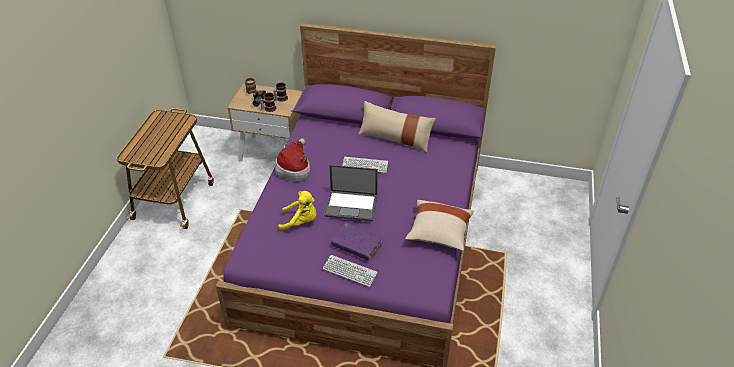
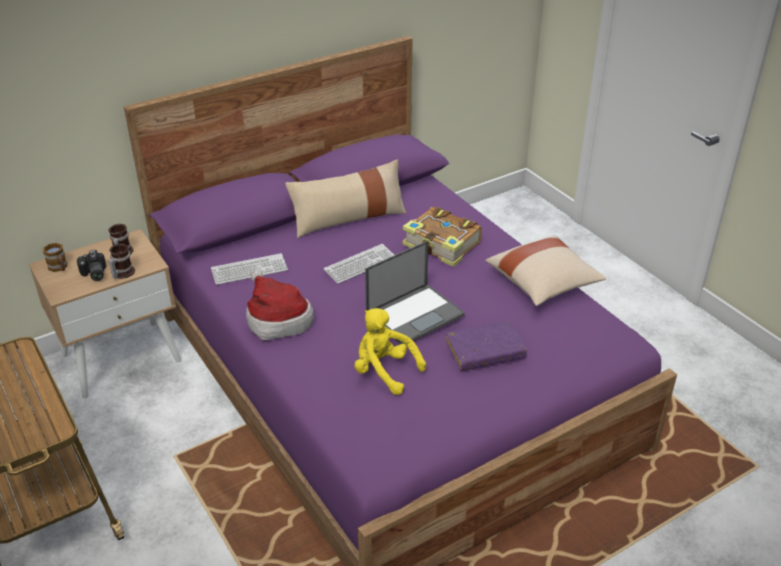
camera: 45 degrees left, 5 degrees down
(301, 222) = (384, 371): yellow plush toy -> yellow plush toy turned 105 degrees counterclockwise
(350, 271) = (521, 384): keyboard -> keyboard (249, 270)
(418, 180) = (442, 245): none -> book

